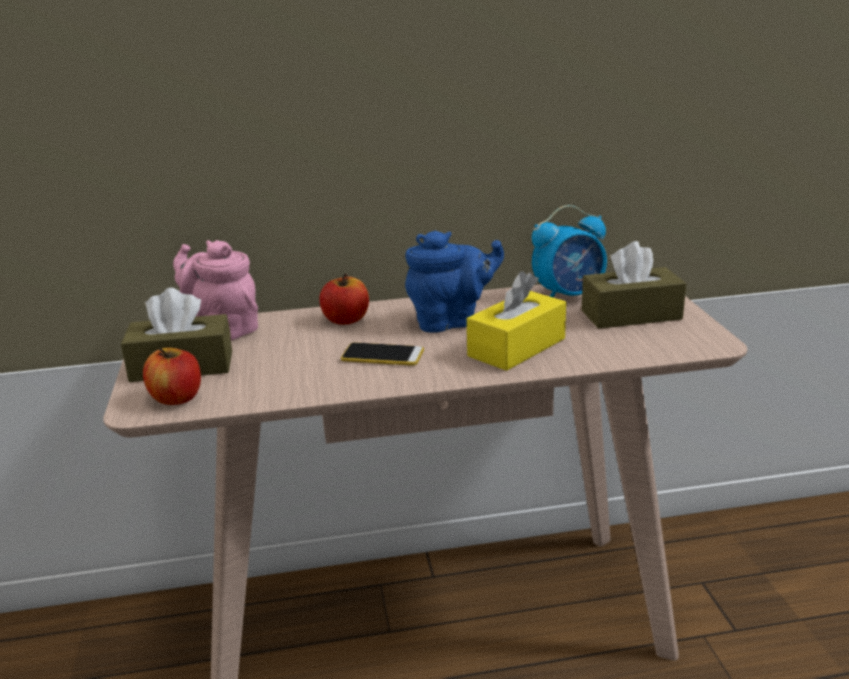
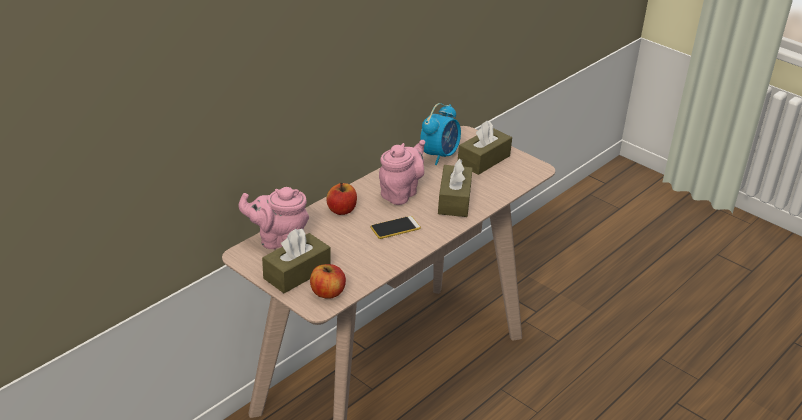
camera: 40 degrees left, 10 degrees up
(451, 322) = (401, 193): blue teapot -> pink teapot
(516, 347) = (454, 200): yellow tissue box -> brown tissue box

